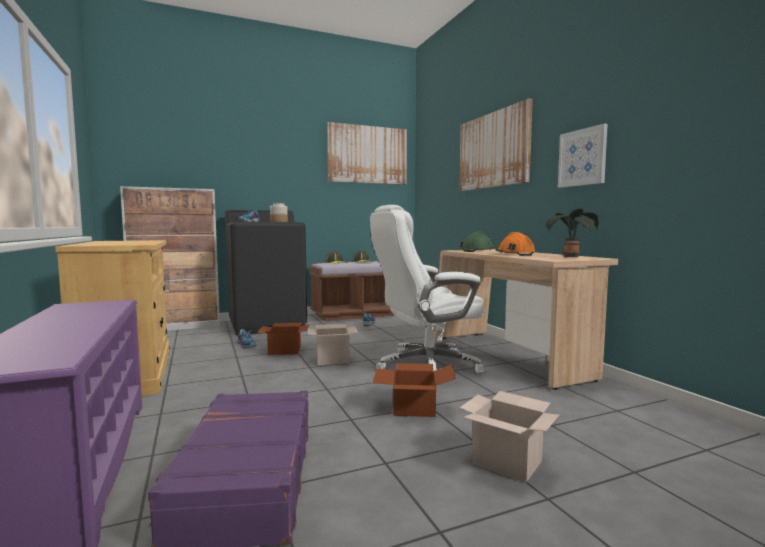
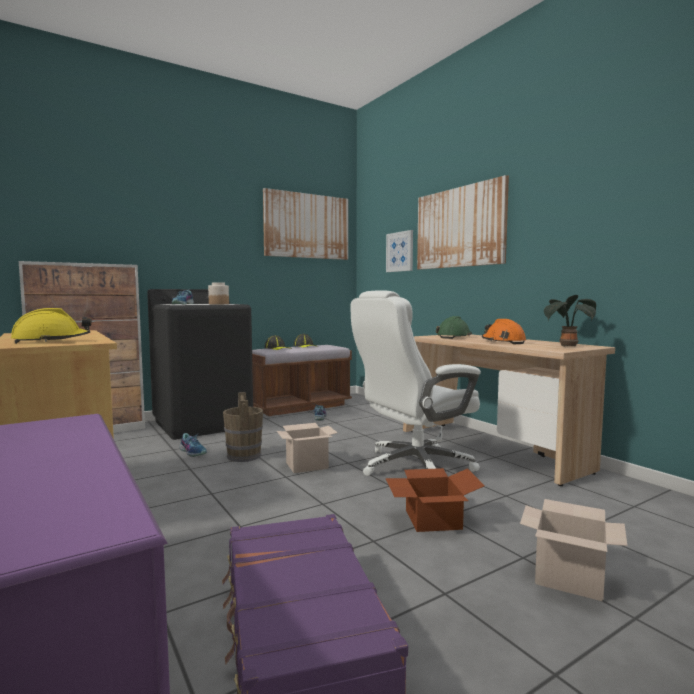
camera: 10 degrees left, 0 degrees up
(111, 244) = (51, 341): none -> yellow hard hat
(285, 350) = (244, 456): cardboard box -> brown bucket
(582, 157) = (570, 241): picture -> picture (400, 252)

